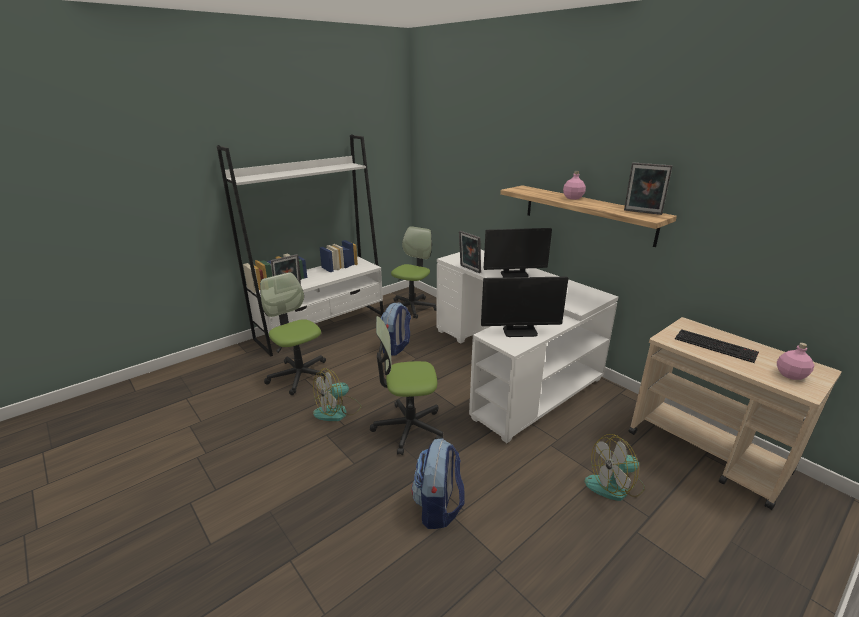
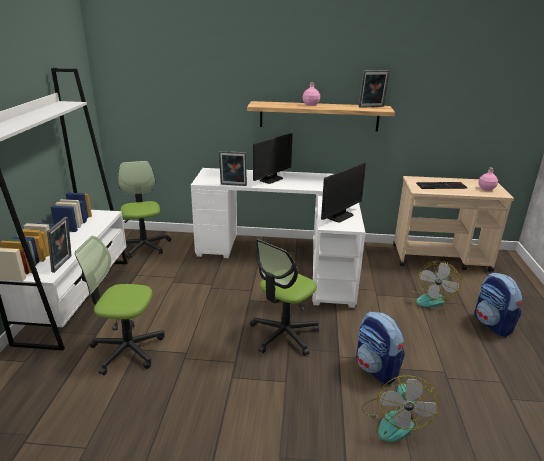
camera: 45 degrees left, 0 degrees up
(338, 411) = (212, 355): fan -> fan (394, 419)
(396, 348) = (182, 284): backpack -> backpack (493, 324)

